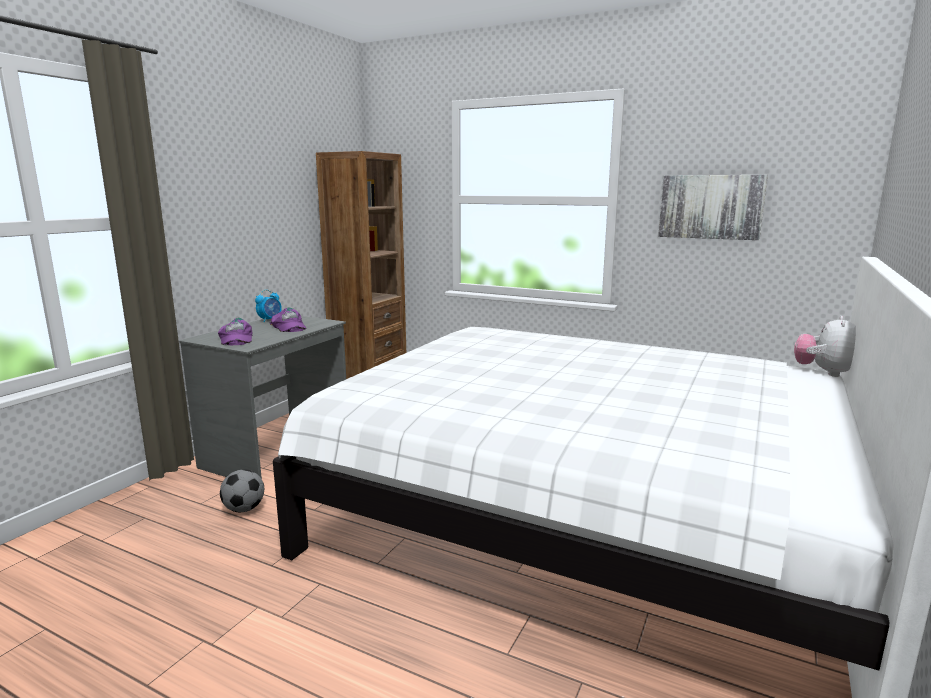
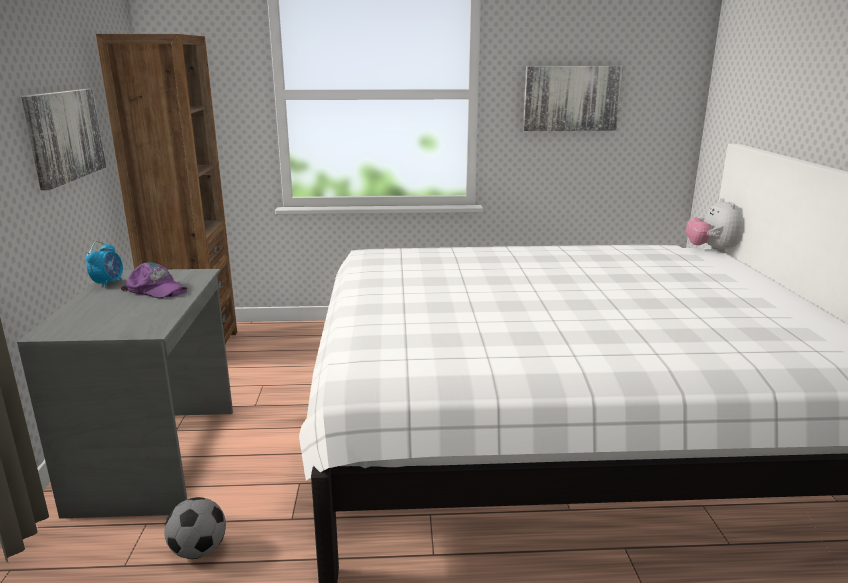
camera: 30 degrees left, 5 degrees up
(235, 339) = (110, 322): purple cap -> none
(273, 219) = (64, 135): none -> picture

